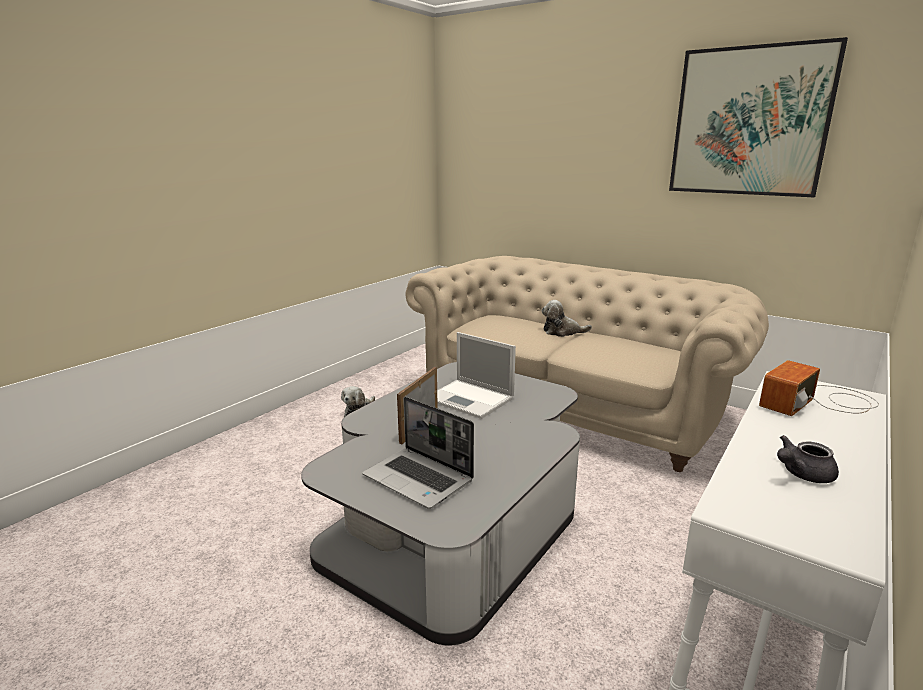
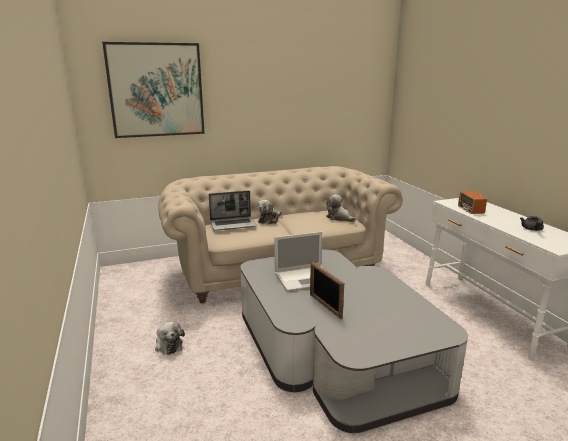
camera: 55 degrees left, 0 degrees up
(419, 479) = (391, 325): laptop -> laptop (233, 224)
(650, 359) = (339, 218): none -> plush toy
(750, 122) = (319, 73): picture -> picture (156, 90)

